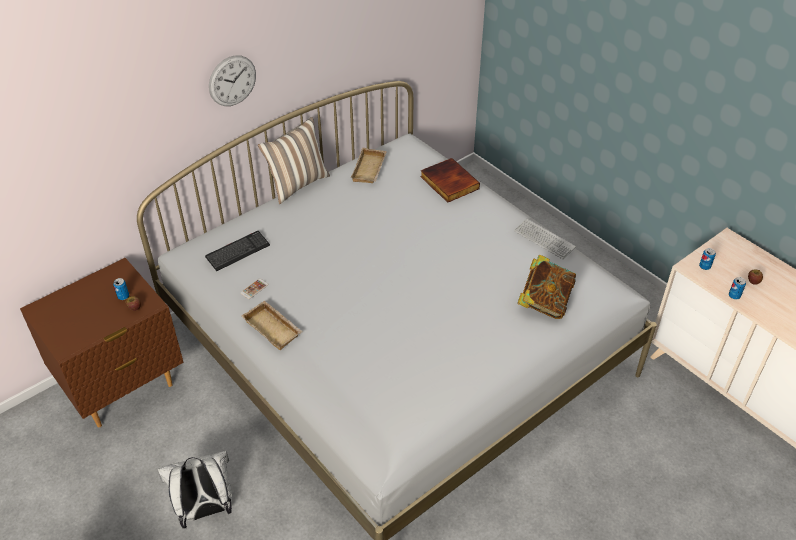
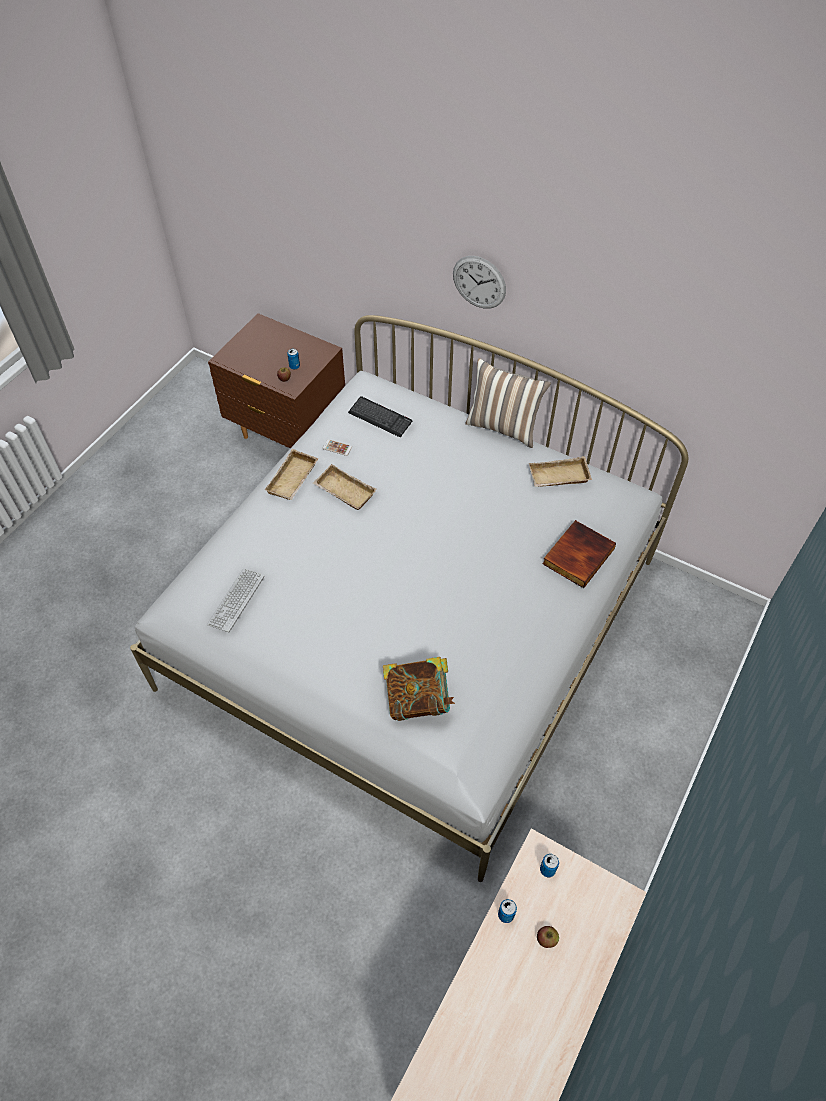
camera: 70 degrees right, 10 degrees up
(206, 510) = (186, 540): white backpack -> none
(310, 296) = (343, 491): none -> beige tray
(544, 240) = (526, 676): keyboard -> keyboard (236, 600)

